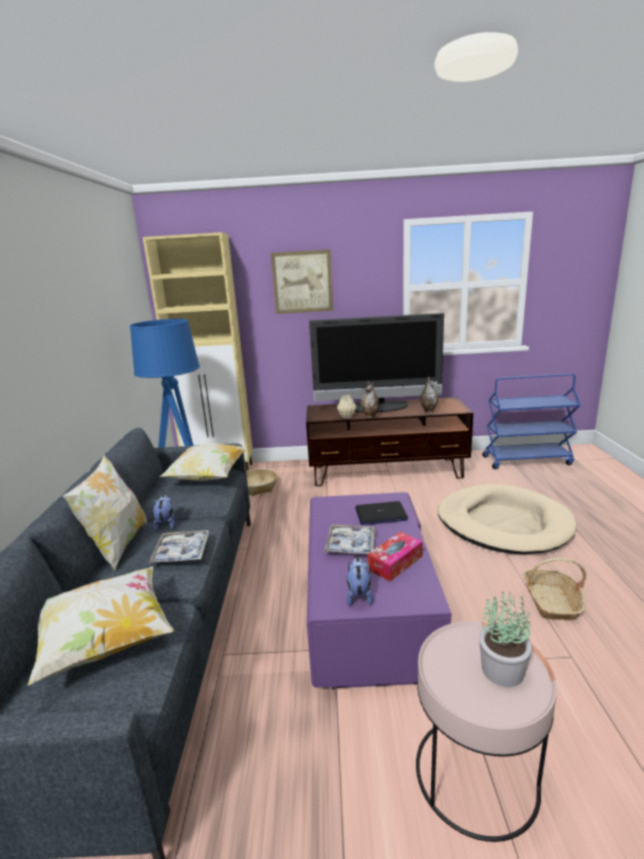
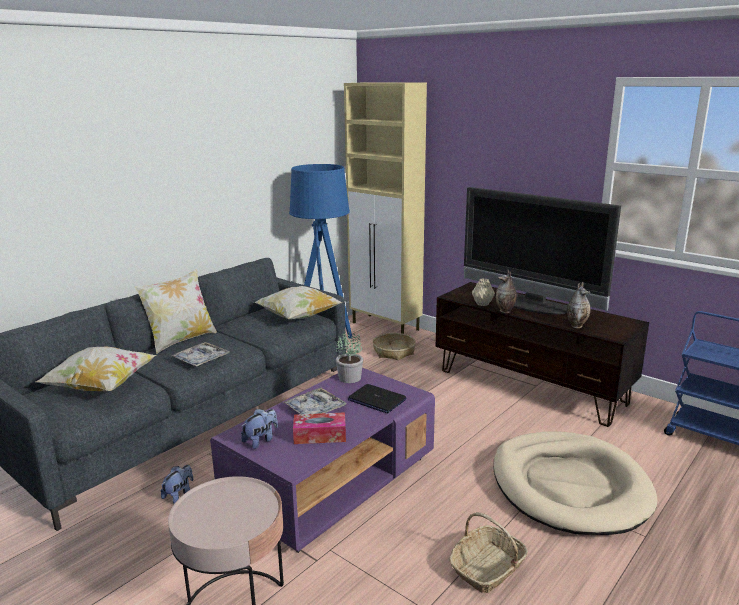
camera: 40 degrees right, 0 degrees up
(166, 524) = (223, 339): plush toy -> plush toy (179, 494)
(302, 282) = (492, 142): picture -> none
(502, 669) = (235, 518): potted plant -> potted plant (350, 377)

